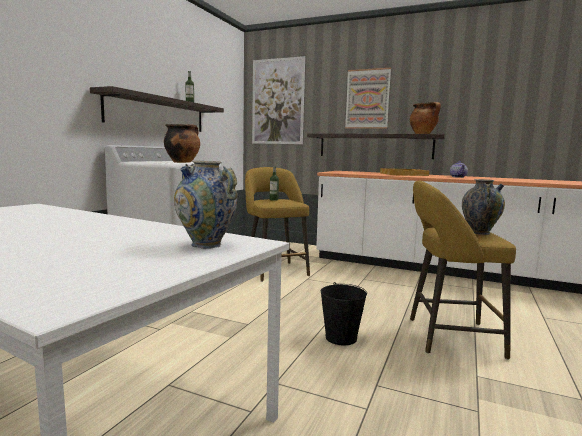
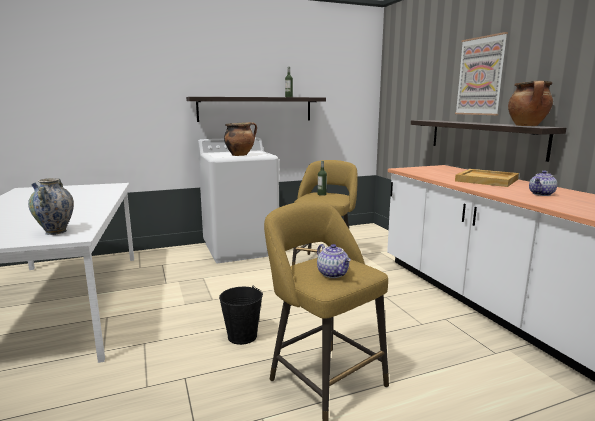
camera: 45 degrees right, 5 degrees up
(277, 101) = (403, 82): picture -> none
(479, 232) = (333, 274): vase -> teapot

